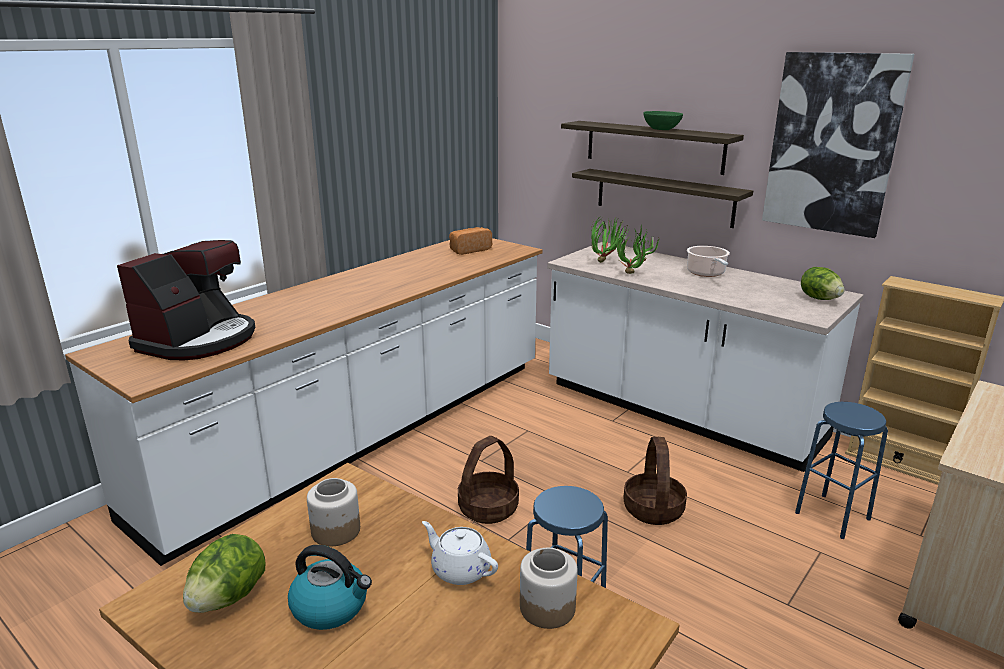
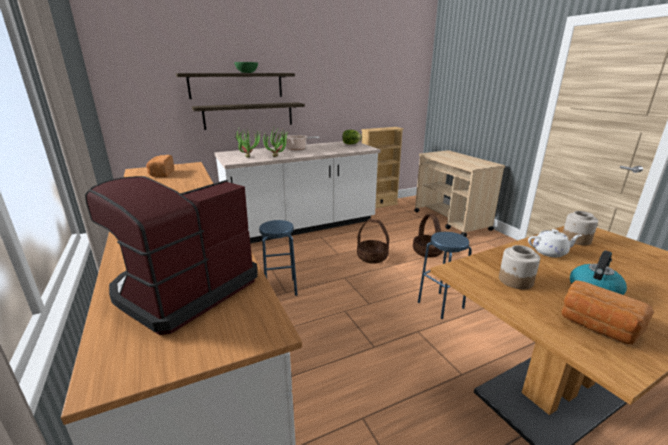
camera: 65 degrees left, 0 degrees up
(199, 340) = (184, 290): coffee machine -> coffee machine turned 105 degrees counterclockwise
(229, 597) = (597, 327): lettuce -> bread
(460, 569) = (550, 252): white teapot -> white teapot turned 150 degrees counterclockwise
(488, 508) = (336, 302): basket -> basket (427, 251)
(832, 144) = (329, 73): picture -> none
(832, 516) = (401, 226): blue stool -> blue stool (280, 288)

